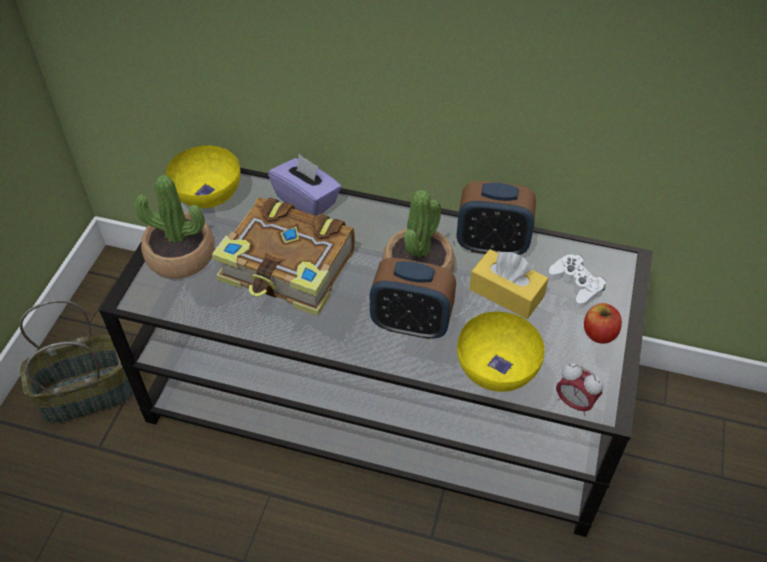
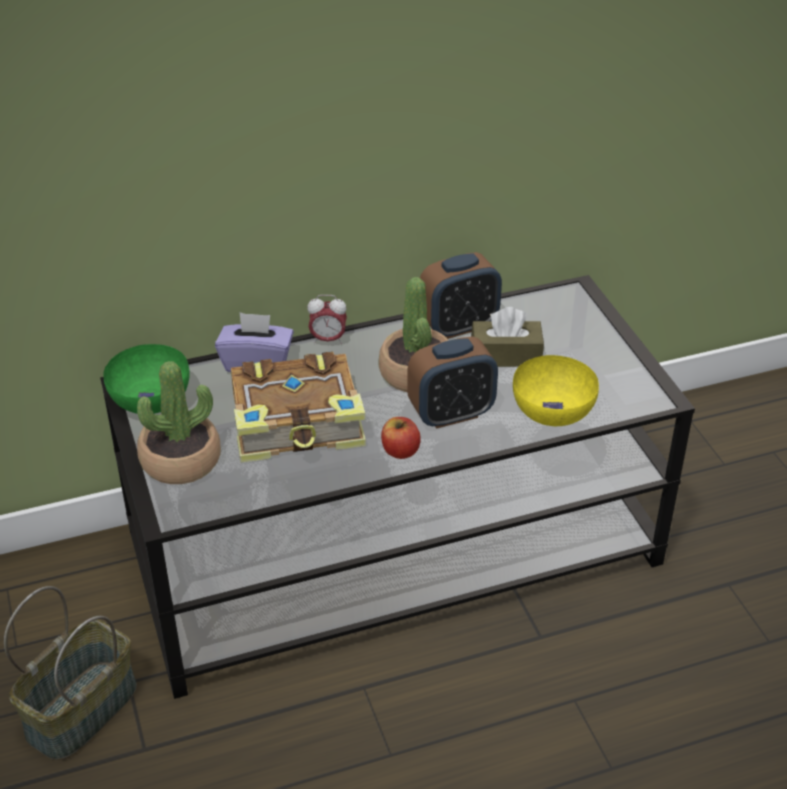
camera: 35 degrees left, 10 degrees down
(207, 194) = (151, 400): yellow bowl -> green bowl
(506, 292) = (506, 355): yellow tissue box -> brown tissue box
(574, 403) = (634, 406): alarm clock -> alarm clock (328, 339)
(576, 285) = (554, 325): white game controller -> none
(599, 333) = (605, 350): apple -> apple (400, 451)

